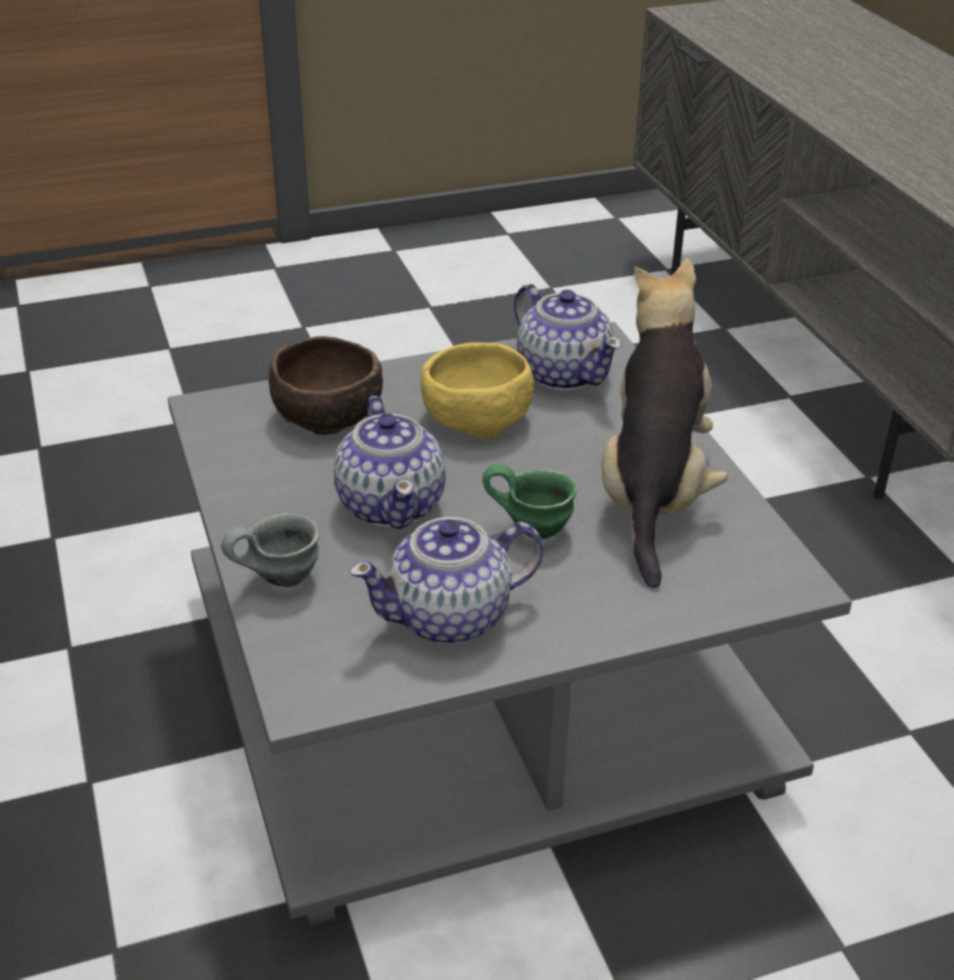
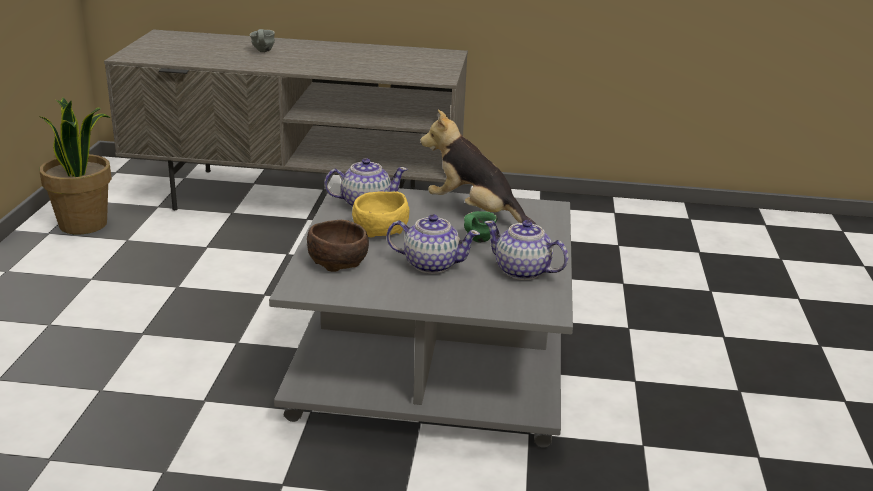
camera: 65 degrees left, 10 degrees down
(277, 577) = (463, 301): grey mug -> grey mug (261, 52)
(451, 617) = (522, 271): teapot -> teapot turned 120 degrees clockwise
(555, 244) = (84, 224): none -> potted plant

